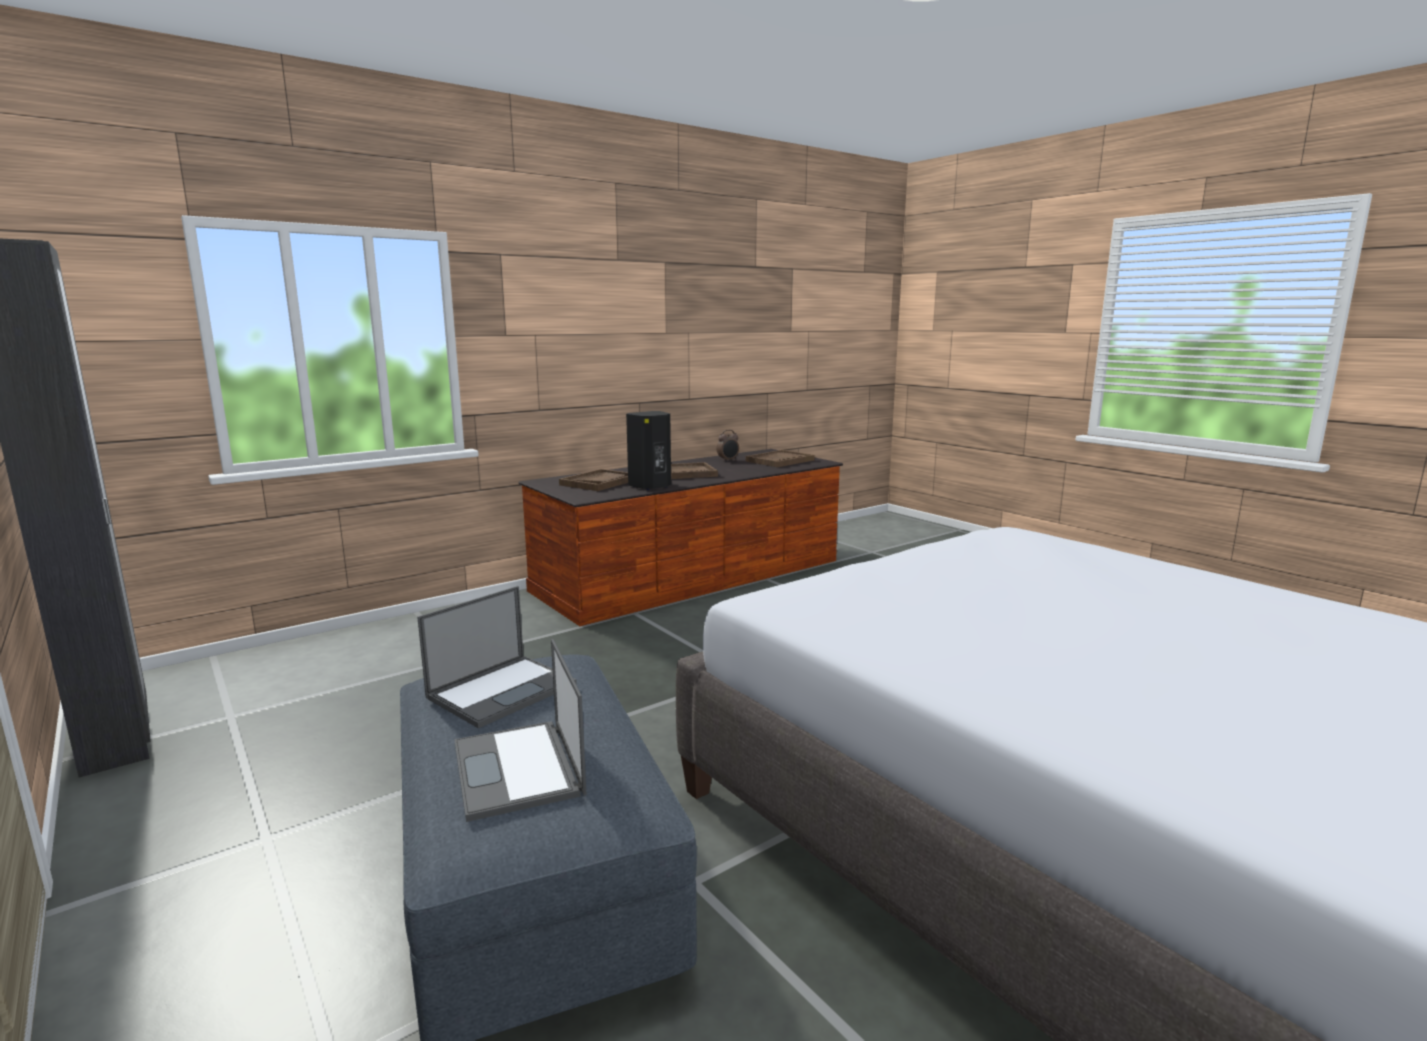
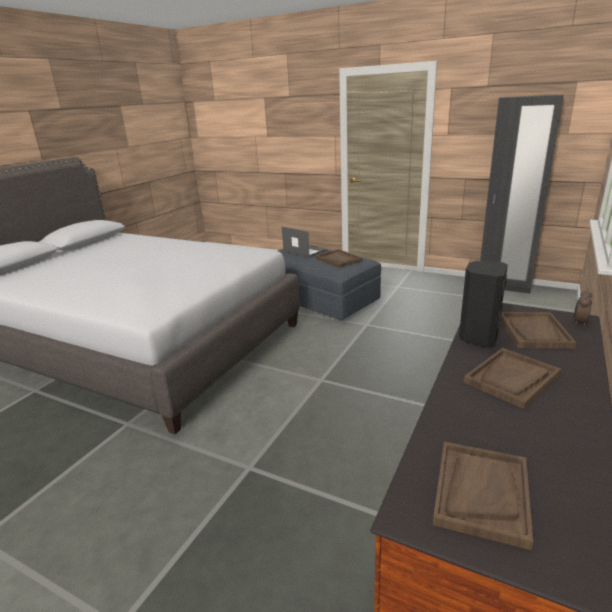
camera: 155 degrees right, 10 degrees up
(503, 690) = (338, 260): laptop -> brown tray
(728, 460) = (553, 459): alarm clock -> alarm clock (579, 322)

